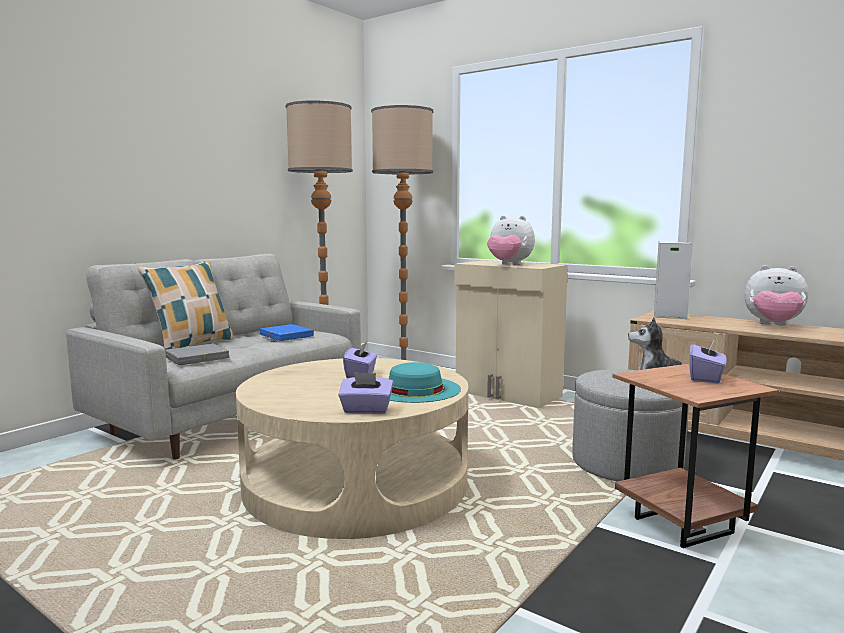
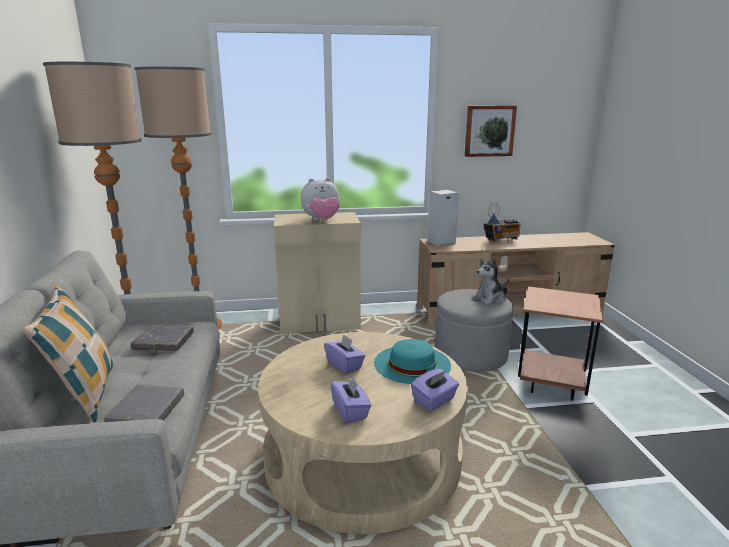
camera: 45 degrees left, 10 degrees up
(286, 336) = (163, 341): blue book -> grey book
(705, 377) = (561, 296): purple tissue box -> purple tissue box (350, 411)
(773, 325) = (501, 240): plush toy -> radio
(785, 162) = (489, 131): none -> picture

